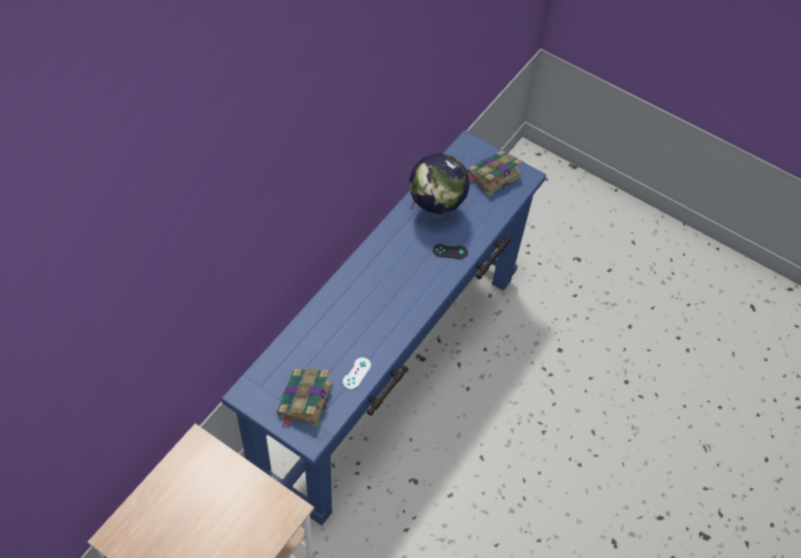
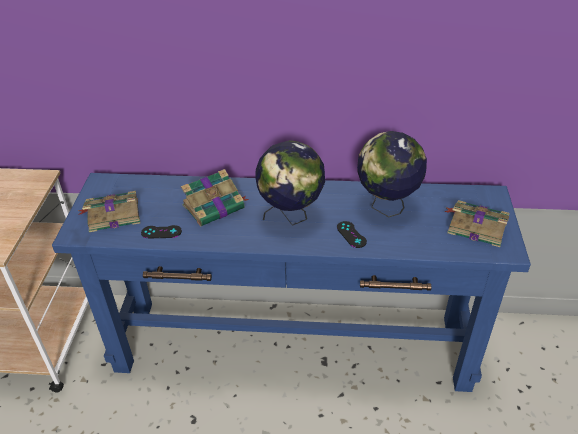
camera: 65 degrees right, 15 degrees down
(351, 321) = (215, 206): none -> book
(356, 373) = (161, 232): white game controller -> black game controller
(402, 277) = (291, 217): none -> globe

